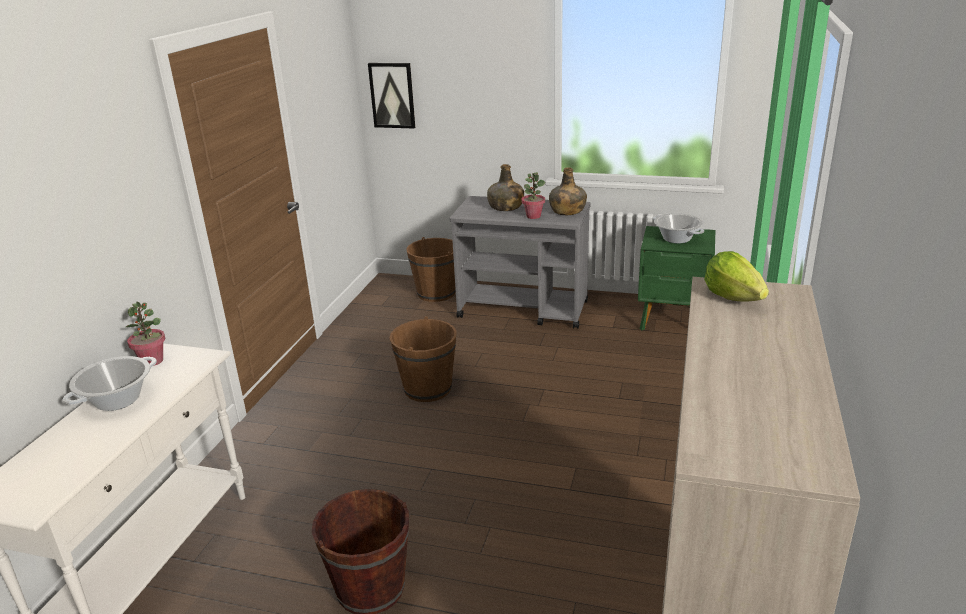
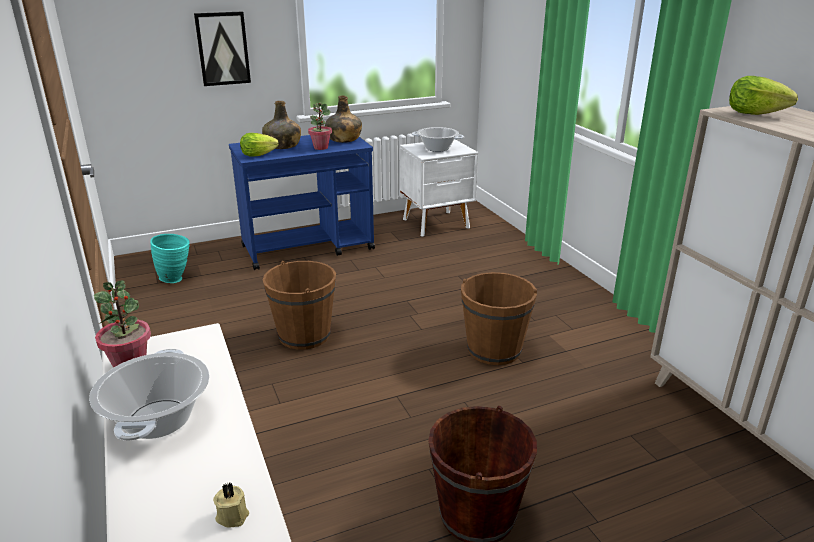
camera: 40 degrees left, 0 degrees up
(68, 468) = (232, 515): none -> beige candle
(392, 95) = (113, 43): picture -> picture (222, 48)
(396, 306) = (176, 279): none -> turquoise vase
(436, 293) = (204, 257): brown bucket -> brown bucket (494, 350)
(472, 213) = (258, 155): none -> lettuce
(524, 309) = (308, 248): grey cart -> blue cart
(673, 321) = (437, 224): green nightstand -> white nightstand

